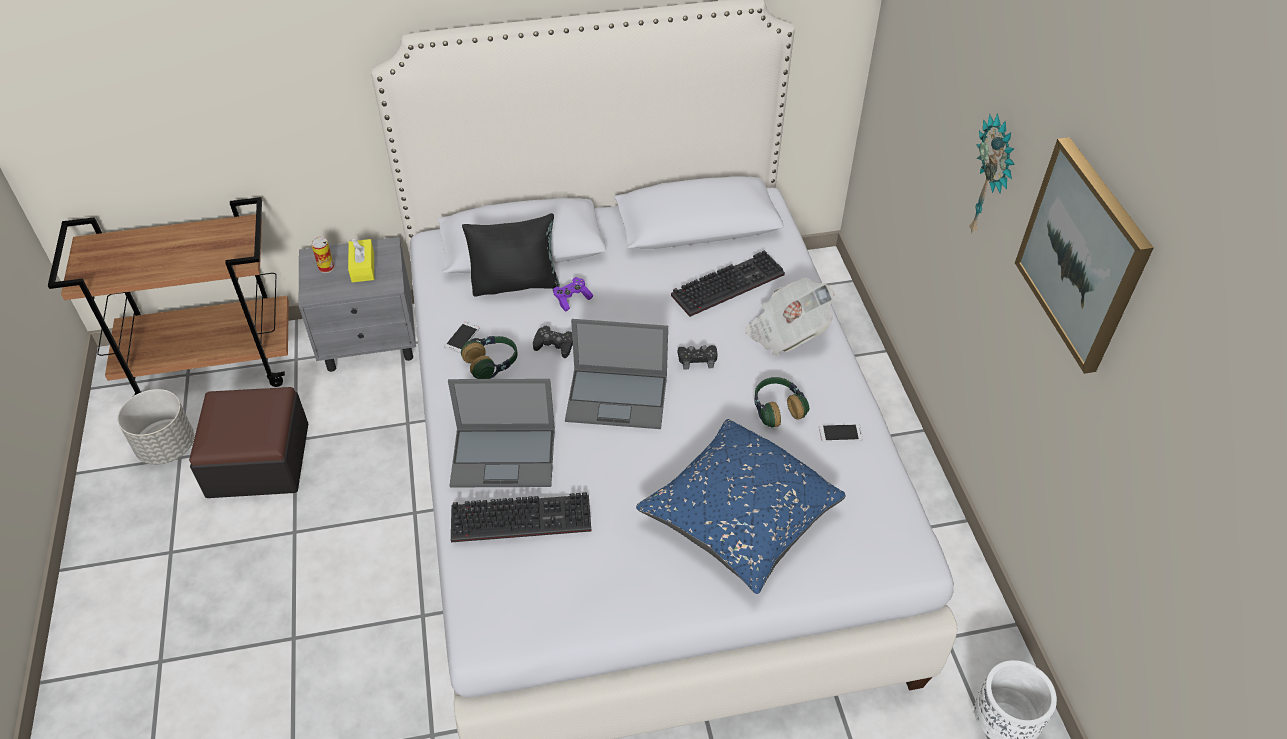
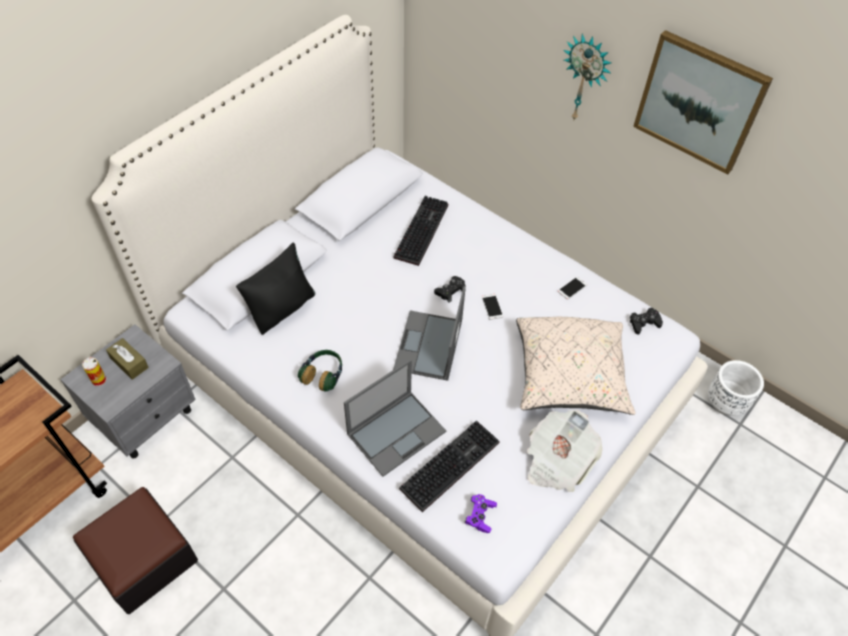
camera: 40 degrees left, 5 degrees up
(167, 446) = (54, 599): grey planter -> none
(363, 267) = (129, 363): yellow tissue box -> brown tissue box
(462, 337) = (283, 369): phone -> phone (492, 307)
(554, 345) = (352, 336): black game controller -> black game controller (644, 323)
(572, 299) = (332, 297): purple game controller -> purple game controller (480, 516)
(618, 398) = (428, 346): laptop -> laptop turned 135 degrees clockwise
(739, 518) = (569, 376): blue pillow -> beige pillow
(777, 408) = (525, 294): headphones -> none
(787, 331) = (484, 242): newspaper -> newspaper (557, 461)

